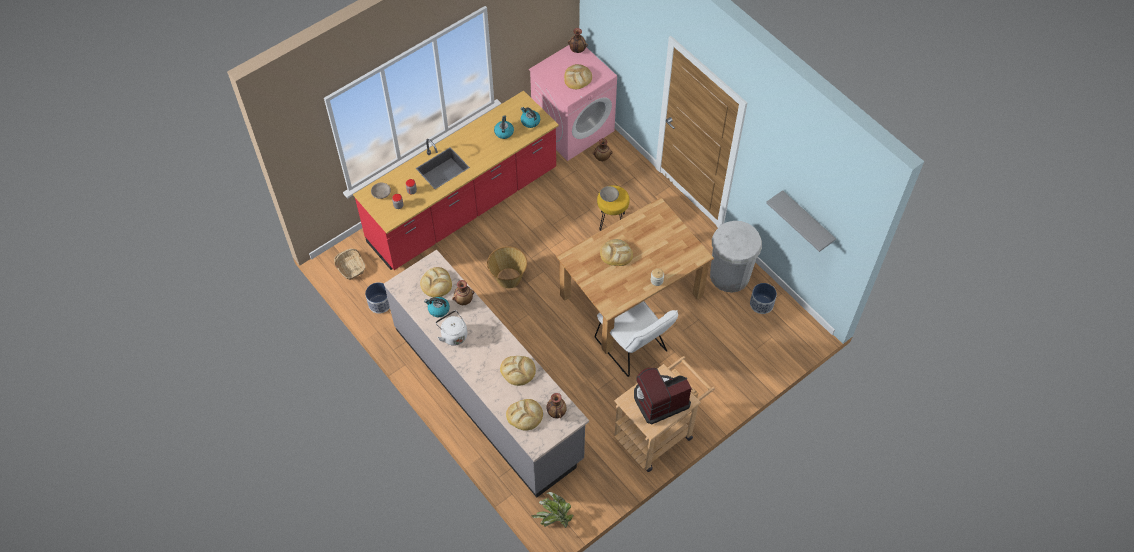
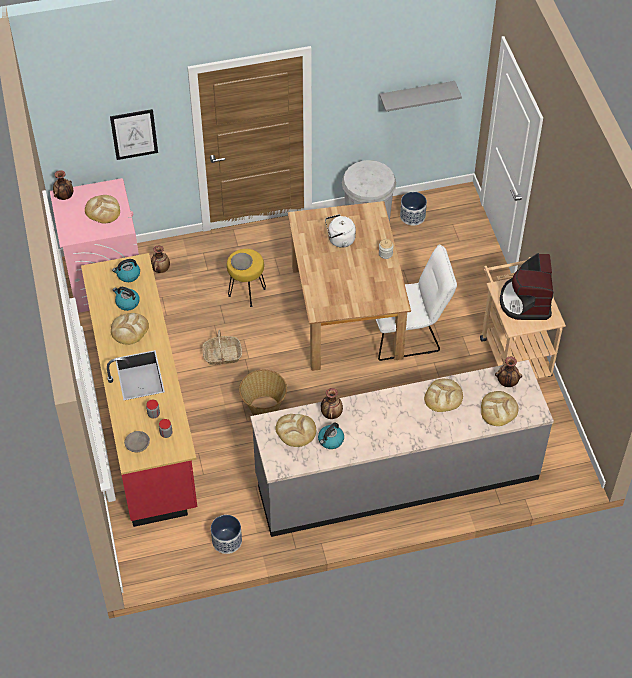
camera: 65 degrees left, 5 degrees down
(350, 267) = (159, 554): basket -> basket (222, 355)
(453, 335) = (370, 438): white kettle -> white kettle (339, 240)
(553, 517) = (566, 473): potted plant -> none
(616, 254) = (335, 273): bread -> bread (129, 330)
(630, 51) = (134, 134): none -> picture

